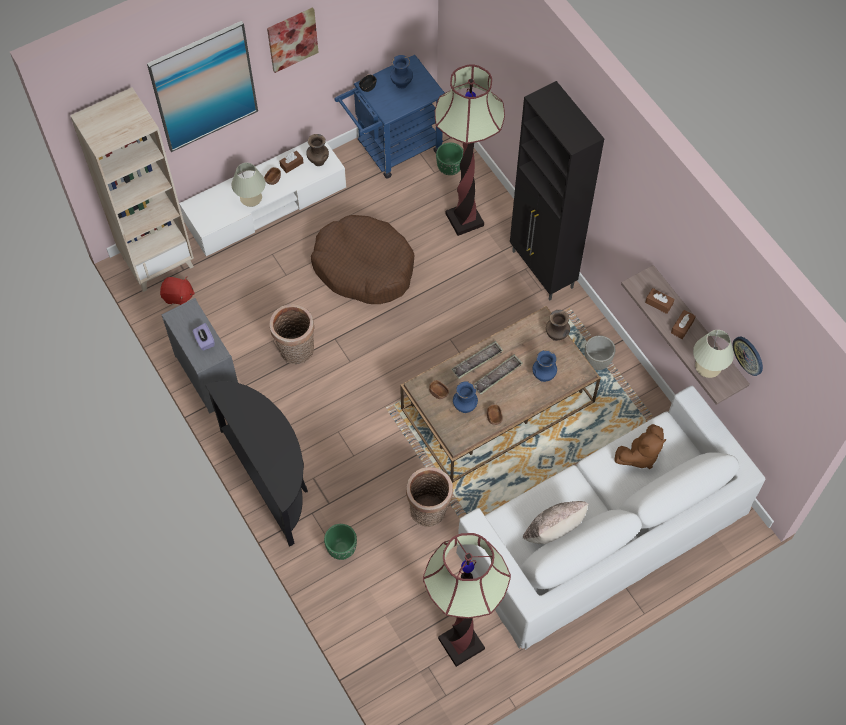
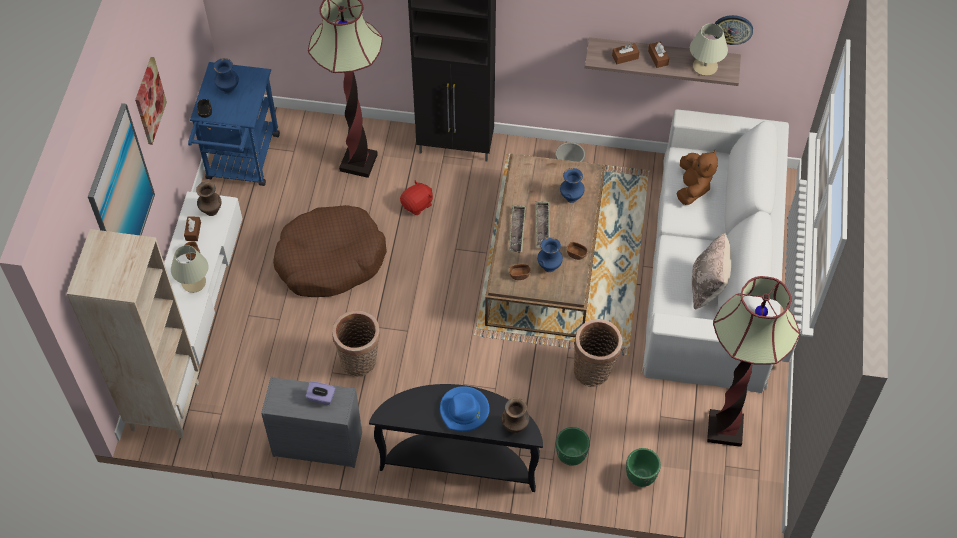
camera: 50 degrees left, 5 degrees down
(178, 296) = (216, 414): red plush toy -> red plush toy (417, 205)
(267, 438) = (464, 410): none -> blue hat
(449, 169) = (301, 139): green planter -> green planter (640, 477)
(556, 336) = (545, 165): brown vase -> brown vase (515, 426)

